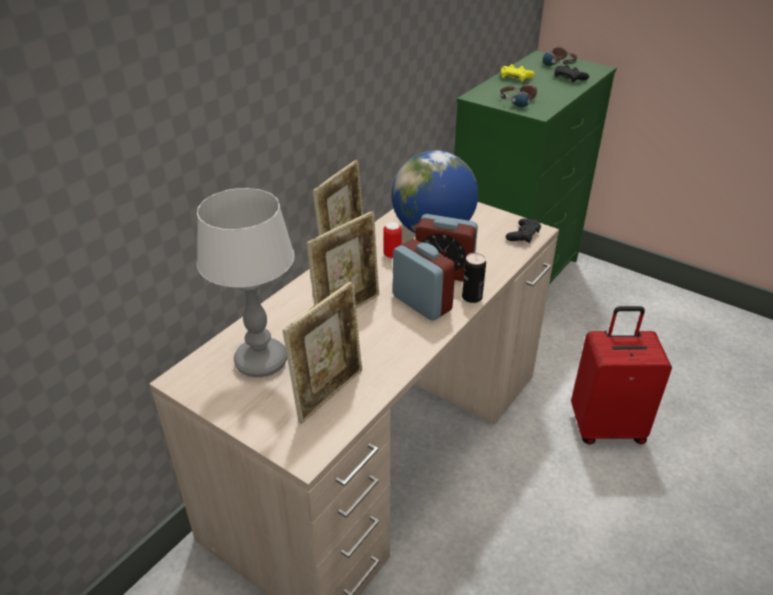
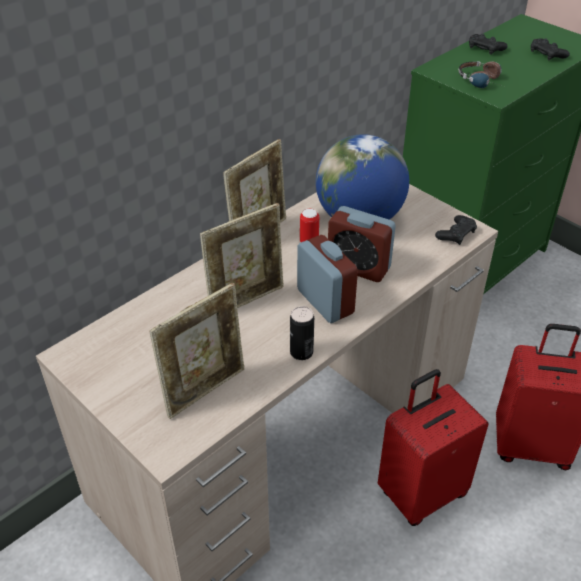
camera: 10 degrees right, 5 degrees up
(262, 362) = (148, 347): table lamp -> none
(472, 297) = (379, 301): can -> can (301, 352)
(515, 77) = (485, 48): yellow game controller -> black game controller
(519, 482) = (421, 492): none -> red suitcase
(553, 62) = (535, 32): headphones -> none

